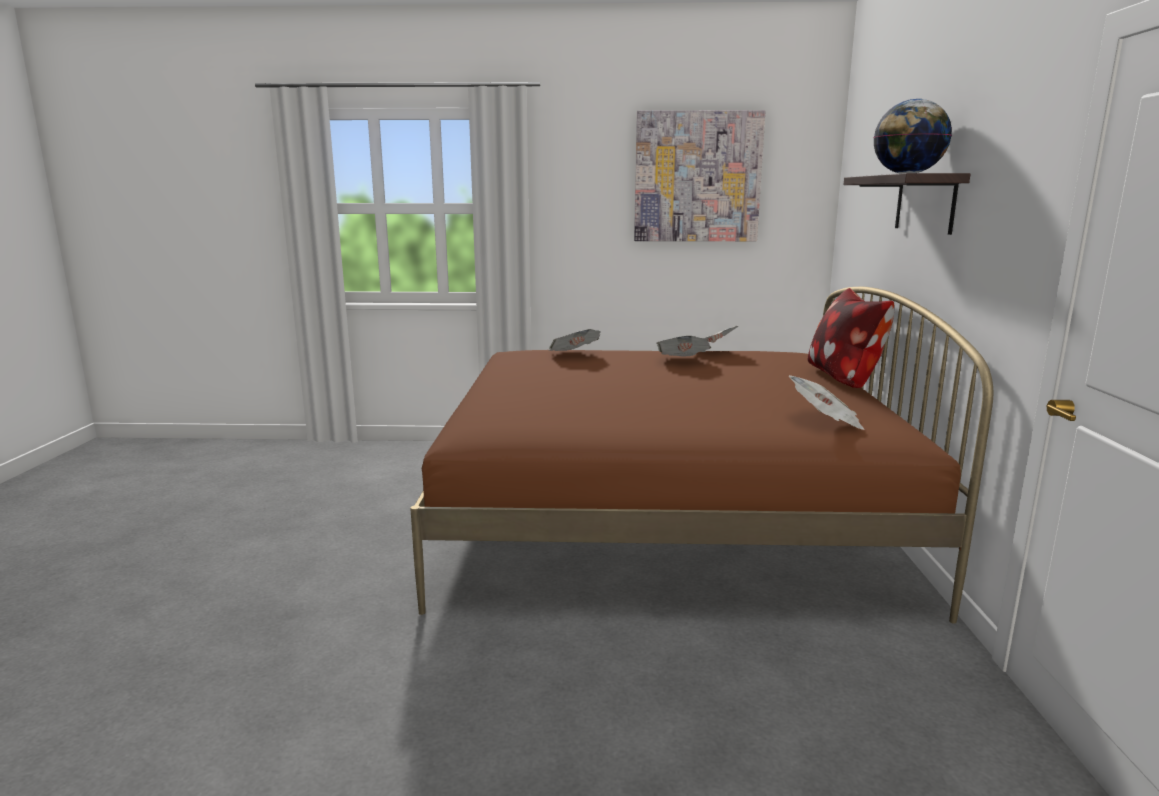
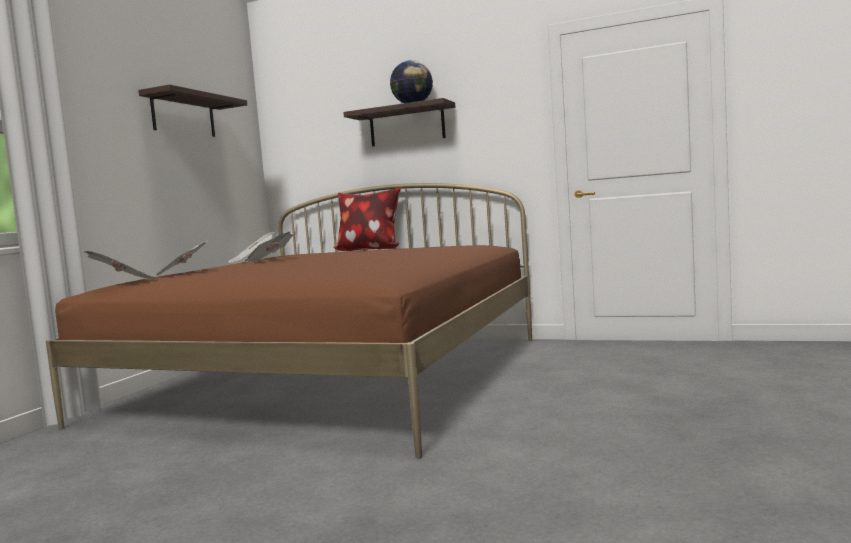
camera: 70 degrees left, 10 degrees down
(697, 177) = (183, 115): picture -> shelf
(825, 422) = (456, 247): newspaper -> newspaper (124, 283)

